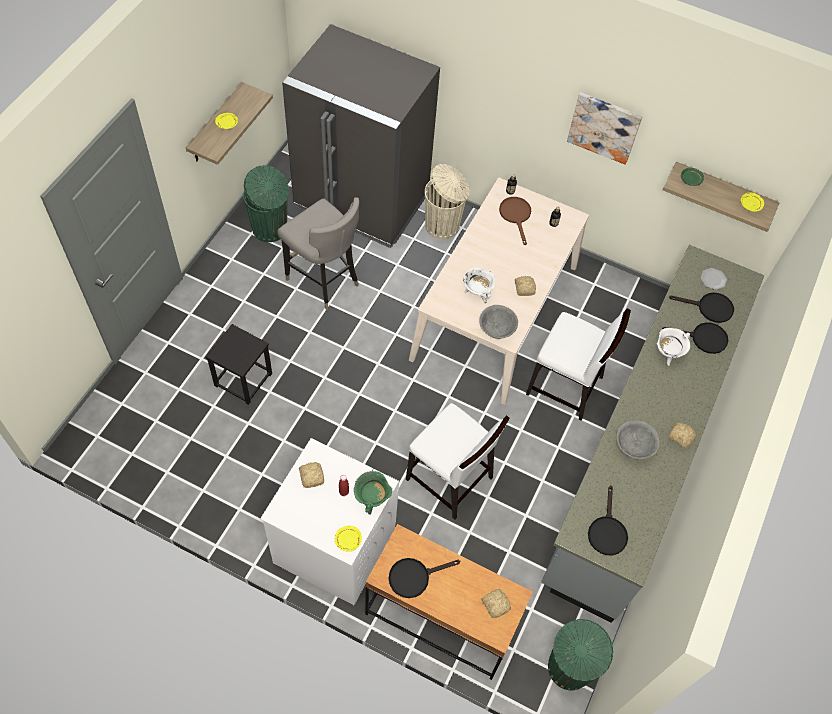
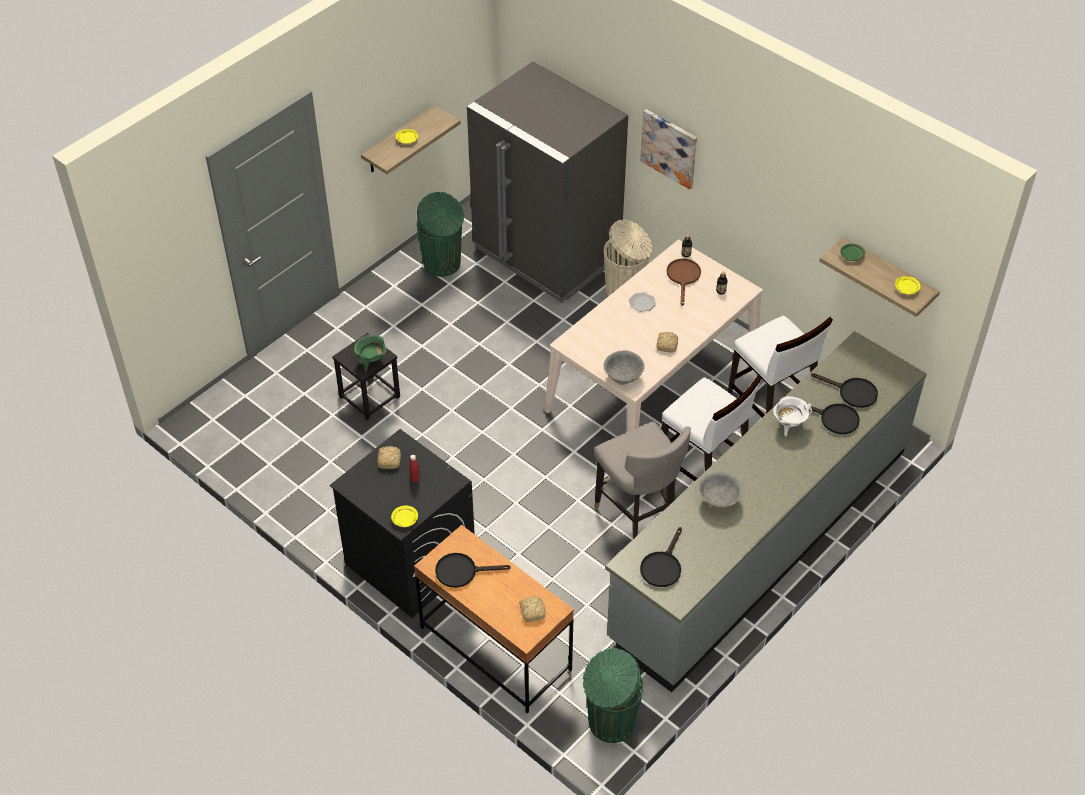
camera: 20 degrees right, 10 degrees down
(324, 281) = (481, 322): grey stool -> grey stool (638, 517)
(333, 546) = (409, 562): white washing machine -> black washing machine
(372, 499) = (439, 490): green cooking pot -> green cooking pot (372, 362)
(449, 479) = (548, 527): white chair -> white chair (770, 402)
(477, 293) = (616, 341): white cooking pot -> none
(604, 127) = (776, 193): picture -> picture (669, 148)
(680, 436) = (772, 500): bread -> none
(713, 279) = (867, 367): plate -> plate (642, 303)

